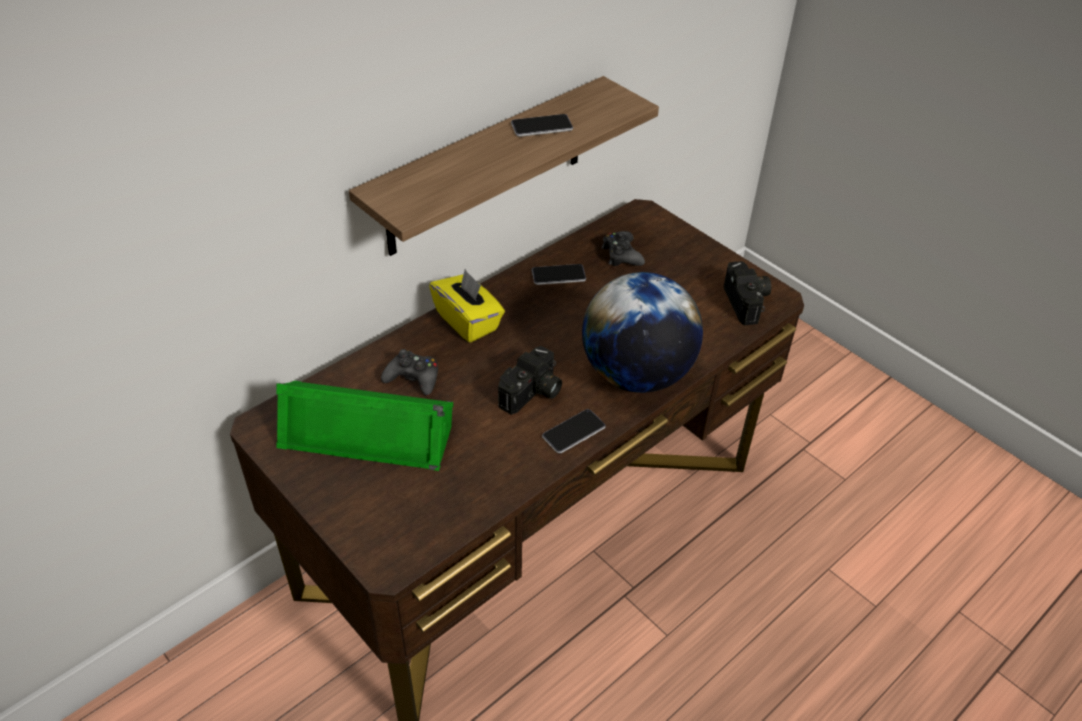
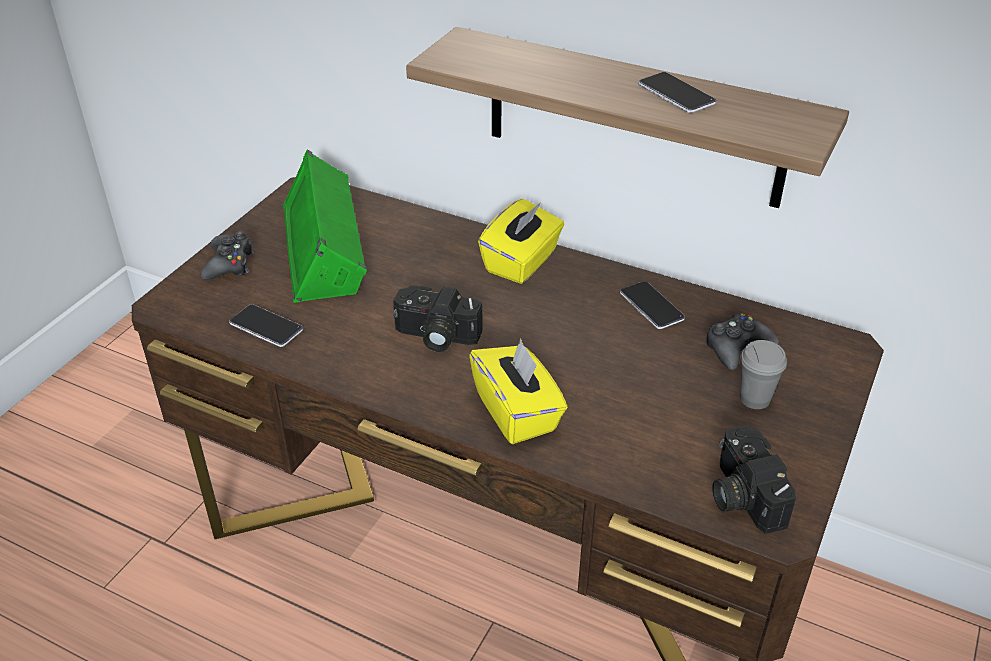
camera: 70 degrees right, 5 degrees down
(413, 378) = (413, 251): black game controller -> black game controller (229, 264)
(573, 432) = (391, 382): phone -> phone (266, 327)
(636, 374) = (517, 412): globe -> yellow tissue box
(671, 266) = (754, 399): none -> grey cup
(748, 302) = (740, 495): camera -> camera turned 105 degrees clockwise

